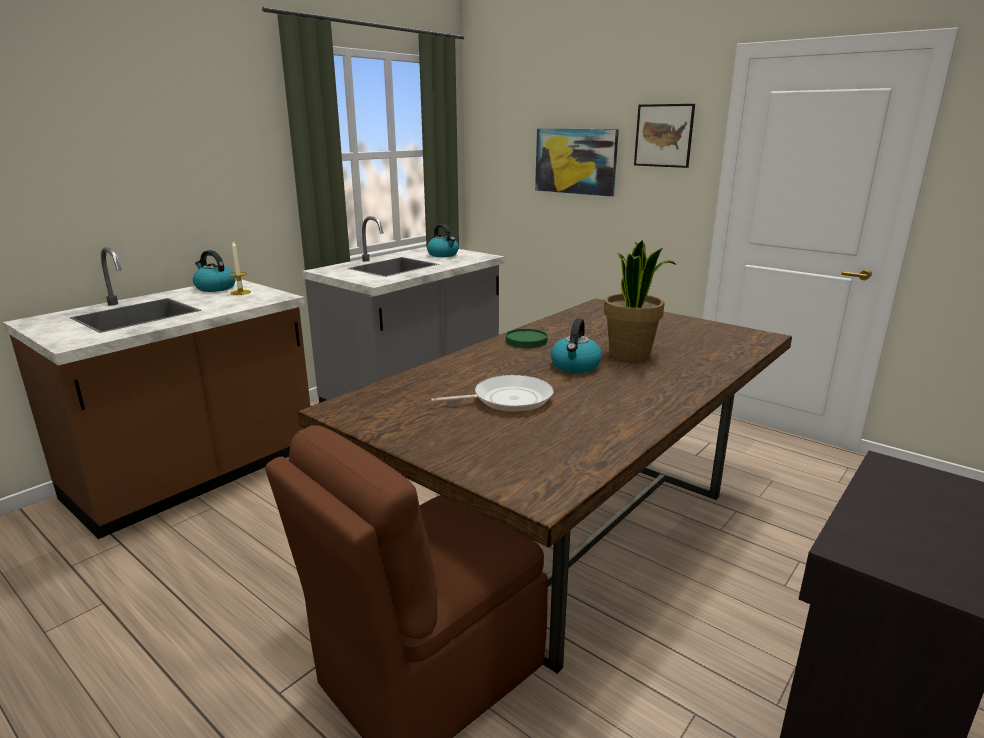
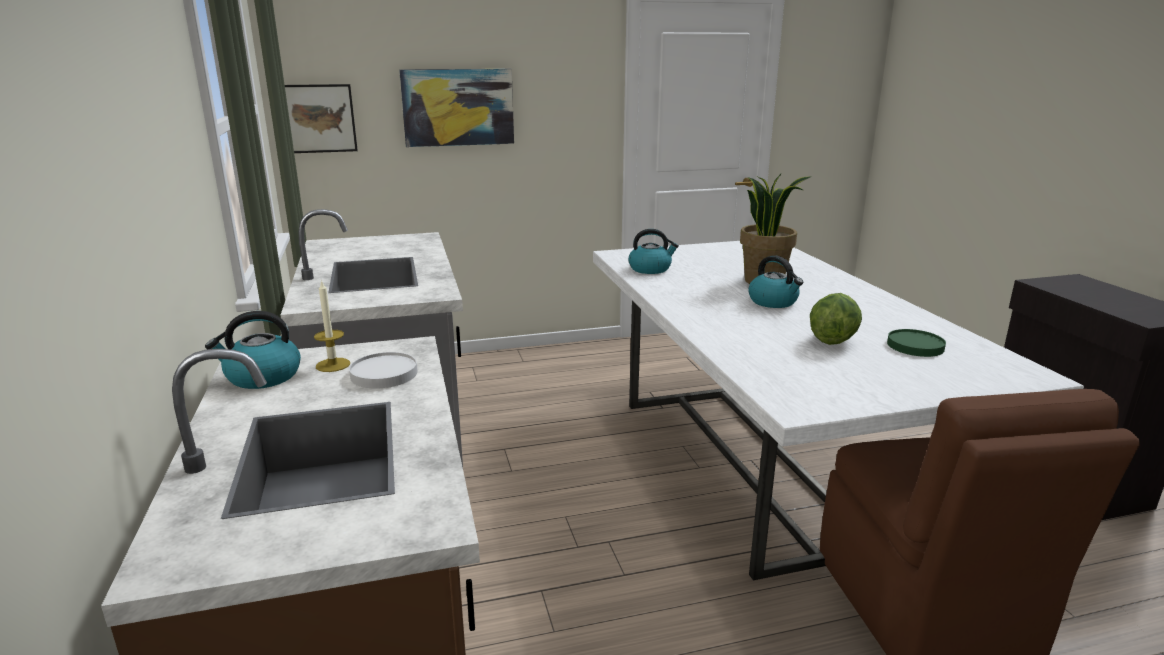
camera: 55 degrees left, 0 degrees up
(237, 301) = (384, 374): none -> white plate
(443, 255) = (372, 247): kettle -> kettle (650, 269)
(508, 399) = (832, 340): frying pan -> lettuce
(526, 341) = (684, 299): green plate -> green plate (914, 346)
(573, 529) = (760, 461): brown dining table -> white dining table
(663, 135) = (564, 74): picture -> picture (320, 118)

